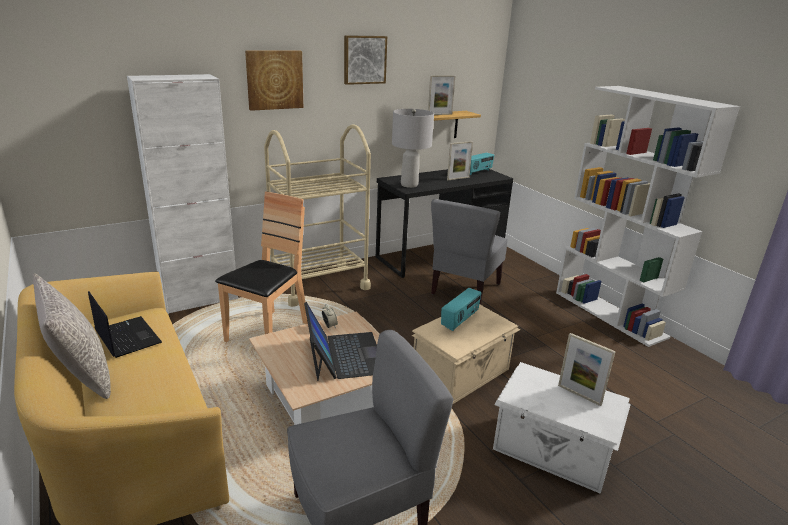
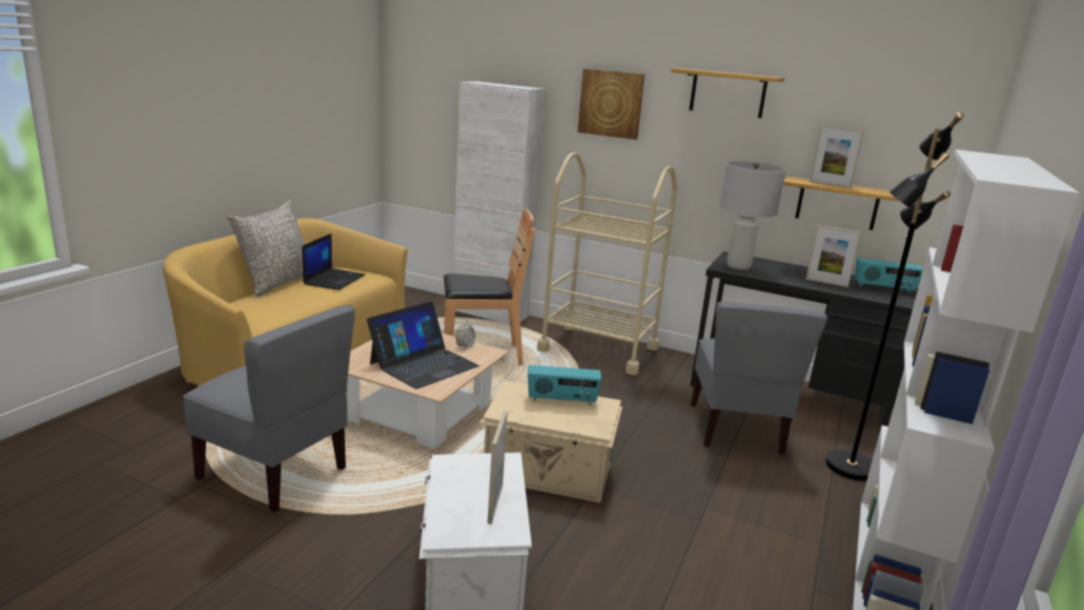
camera: 55 degrees right, 5 degrees down
(364, 59) = (728, 93): picture -> shelf
(464, 289) = (737, 429): grey chair -> grey chair turned 75 degrees counterclockwise
(522, 278) = (849, 466): none -> black floor lamp

